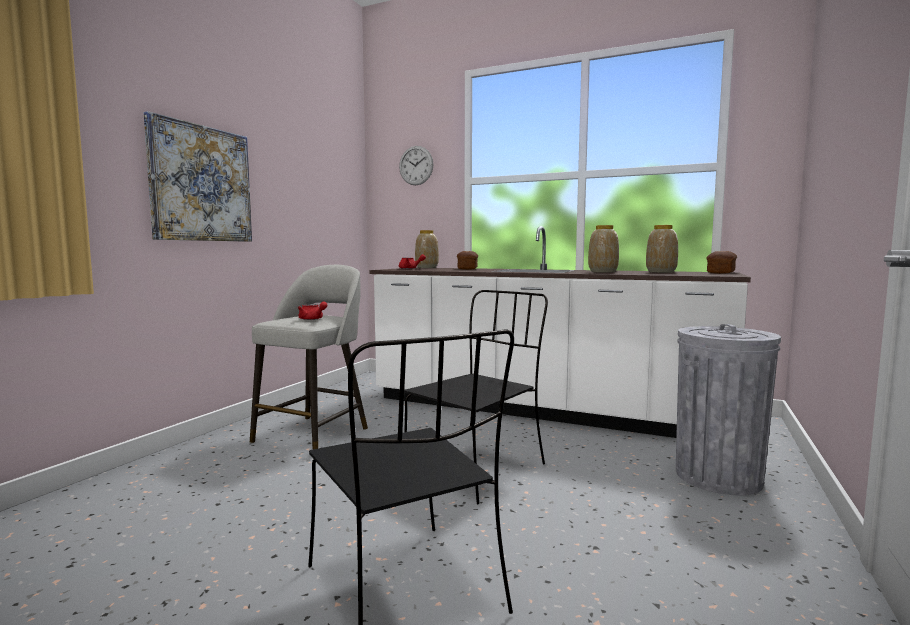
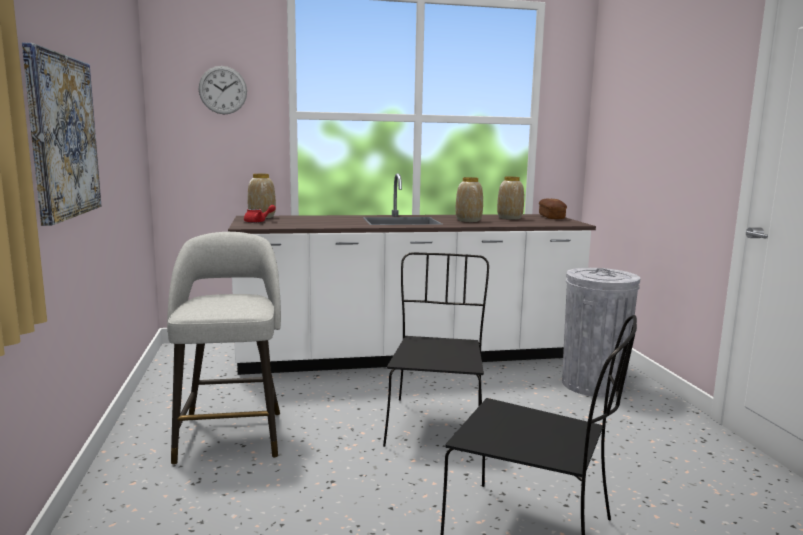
camera: 35 degrees left, 5 degrees up
(312, 319) = (241, 304): red teapot -> none
(467, 269) = (322, 219): bread -> none

